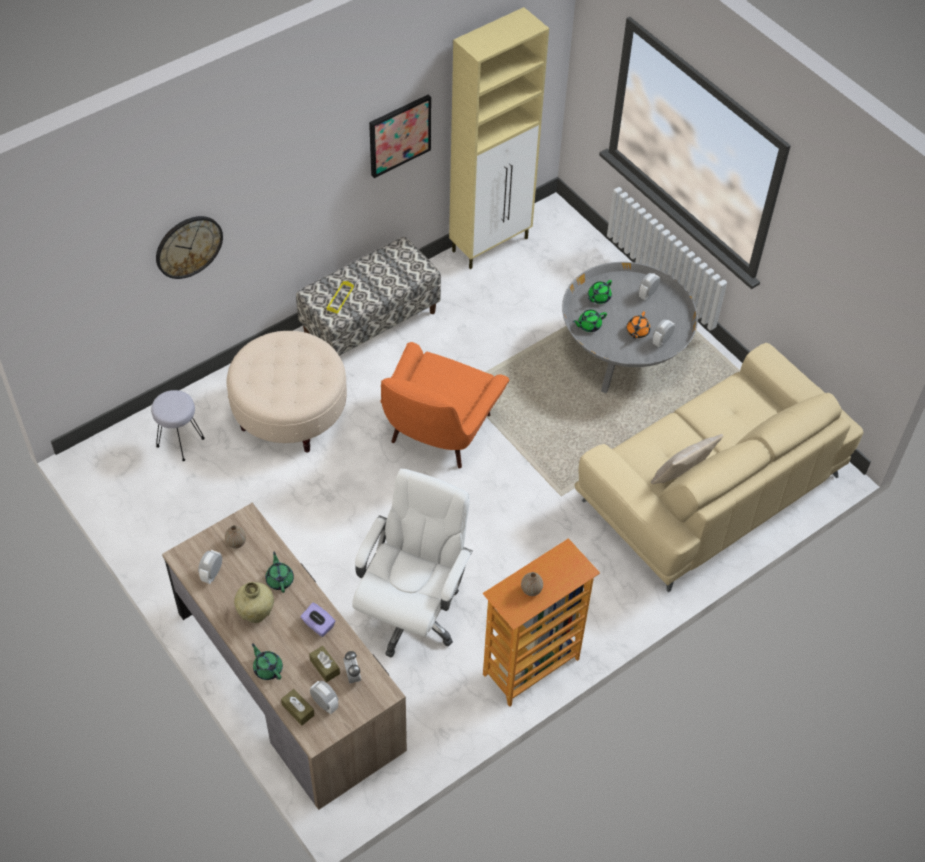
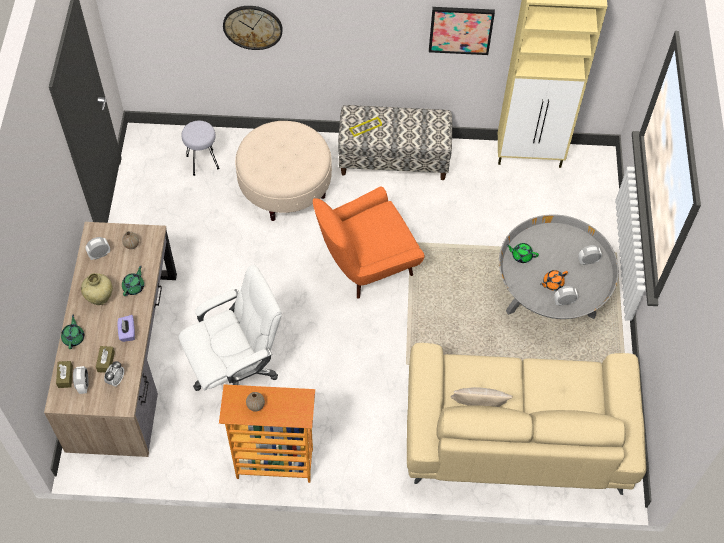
camera: 40 degrees right, 5 degrees up
(598, 297) = (548, 240): green teapot -> none

